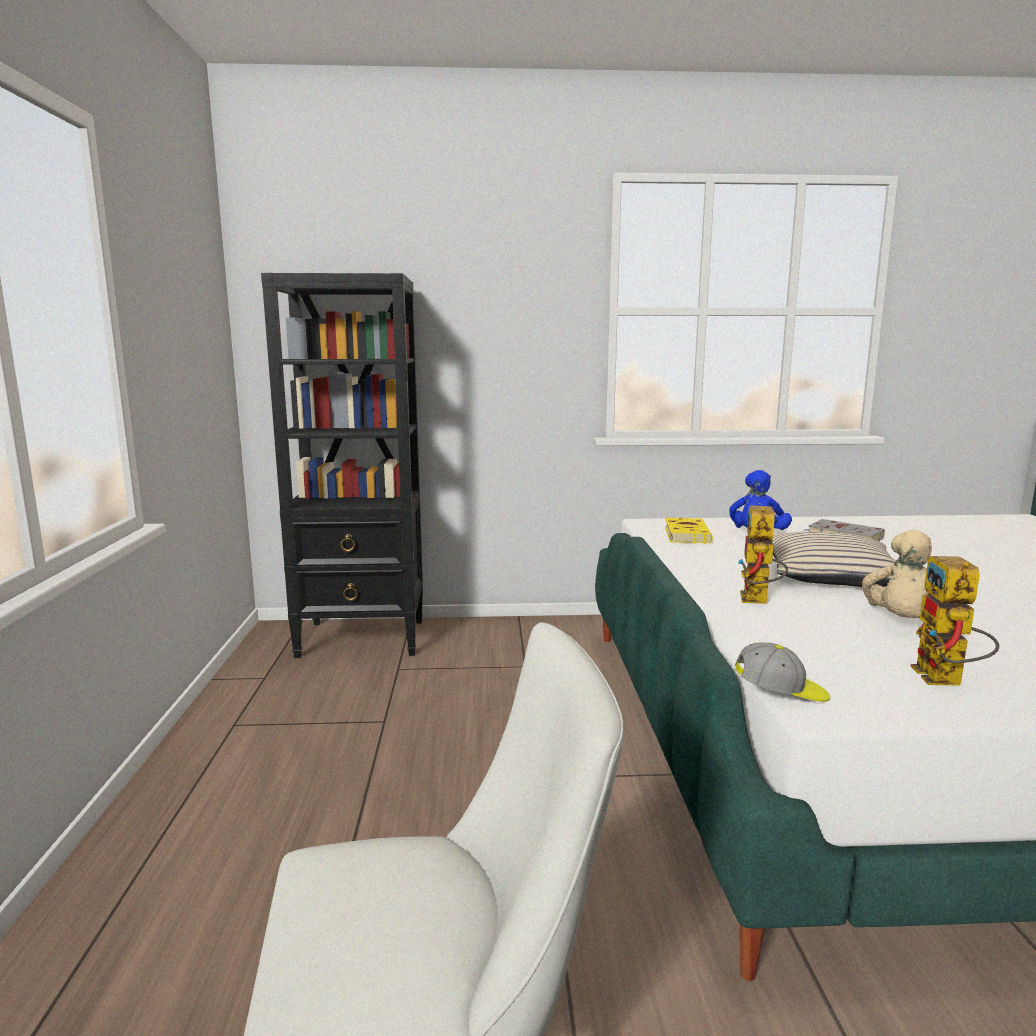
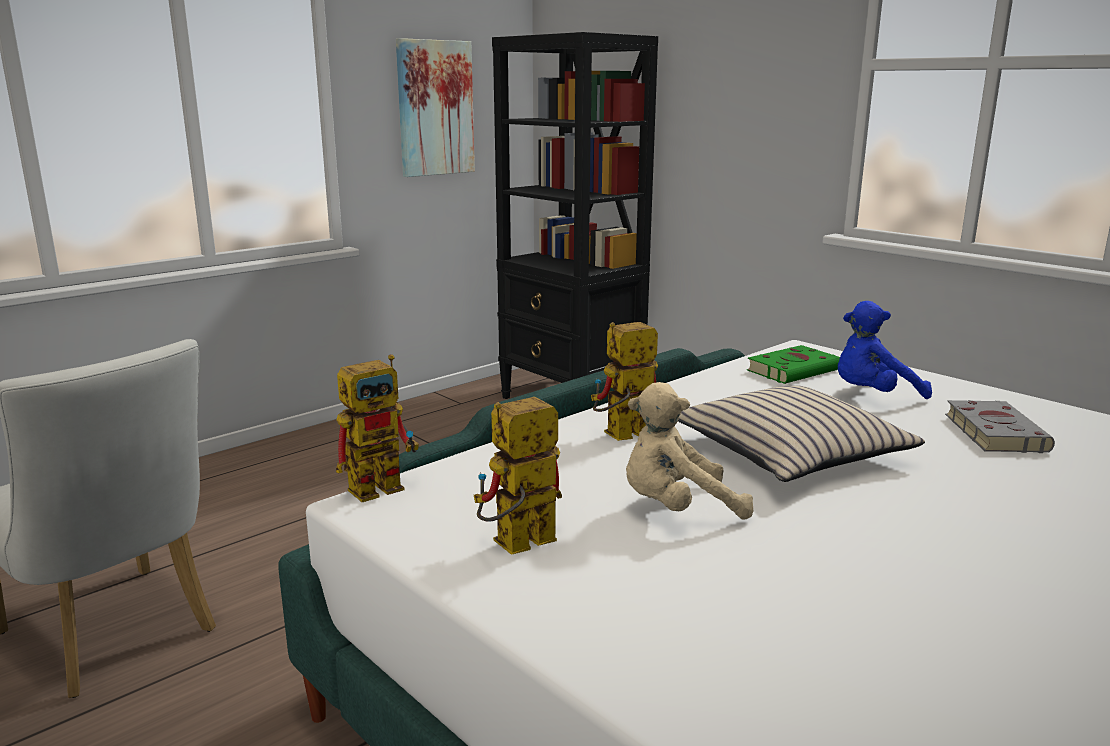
camera: 50 degrees right, 5 degrees up
(184, 350) = (435, 108): none -> picture
(686, 534) = (795, 370): yellow book -> green book
(781, 693) = (384, 485): cap -> toy robot

